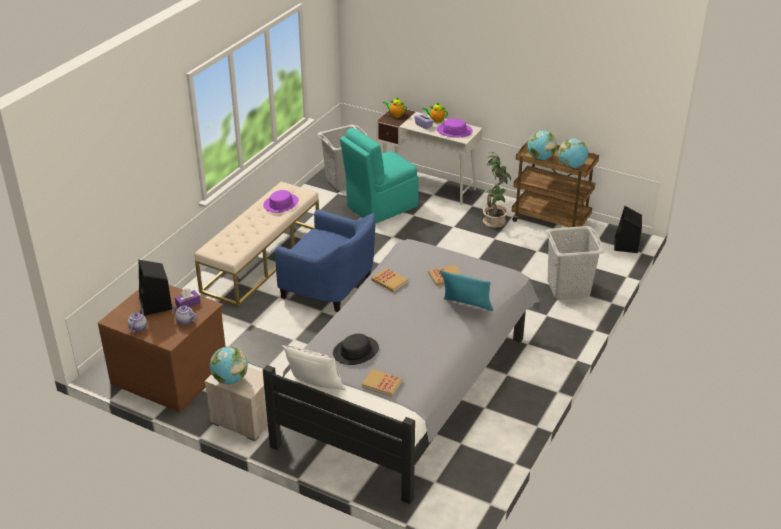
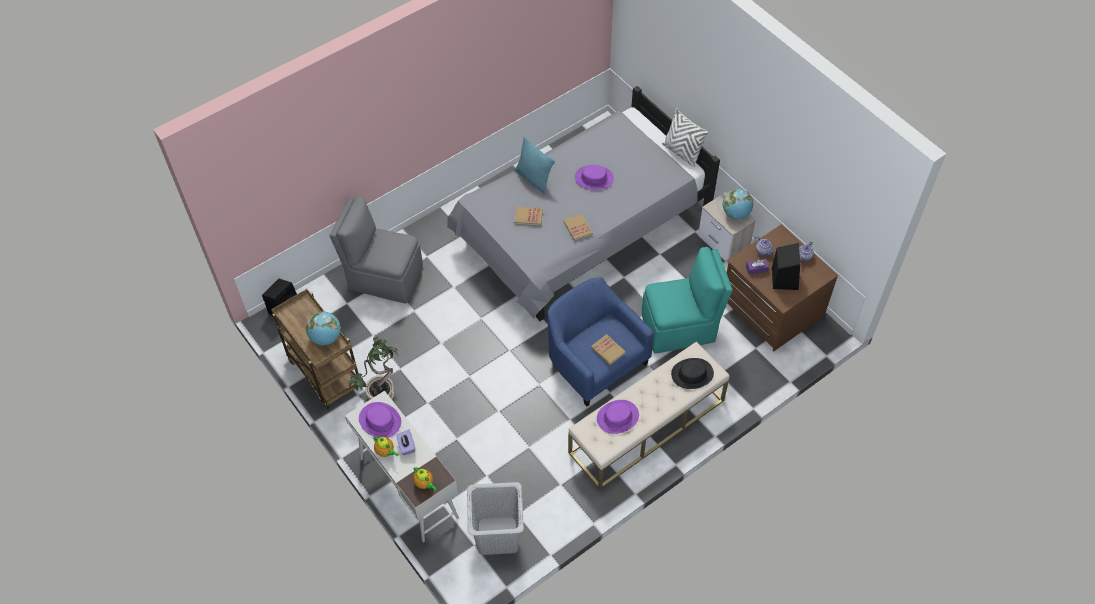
camera: 155 degrees left, 20 degrees up
(356, 351) = (640, 169): black hat -> black hat (692, 374)
(380, 207) = (483, 467): turquoise chair -> turquoise chair (680, 328)
(382, 384) = (635, 136): book -> book (608, 350)
(402, 328) = (594, 178): none -> purple hat
(568, 289) = (384, 277): grey laundry basket -> grey chair
(571, 166) = (308, 312): globe -> none

